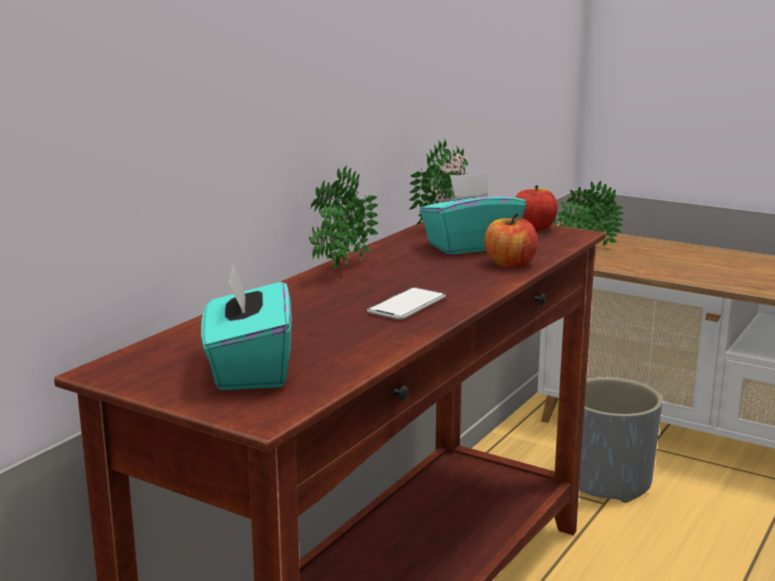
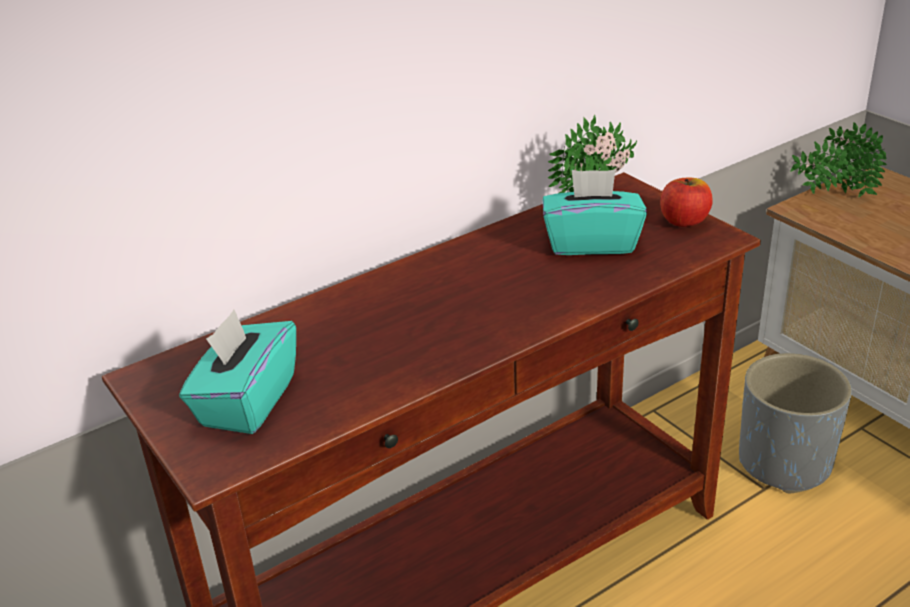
camera: 25 degrees right, 15 degrees up
(338, 271) = (430, 265): potted plant -> none
(407, 305) = (450, 334): phone -> none
(509, 264) = (606, 282): apple -> none

